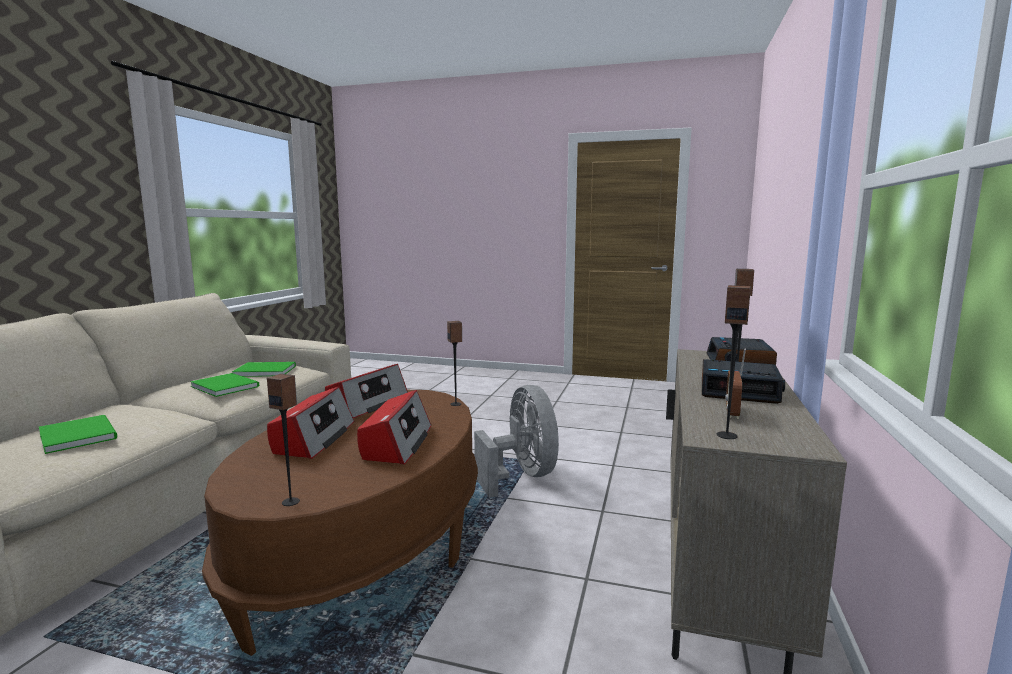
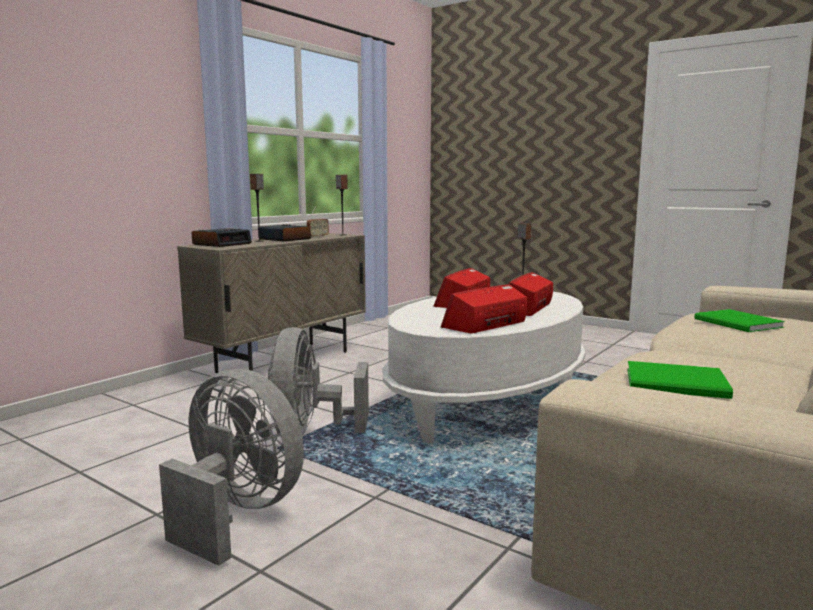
camera: 160 degrees left, 0 degrees up
(225, 386) = (691, 357): green book -> none
(366, 548) = (488, 401): brown coffee table -> white coffee table
(456, 404) = (398, 318): speaker -> none
(503, 429) = (236, 513): none -> grey fan

